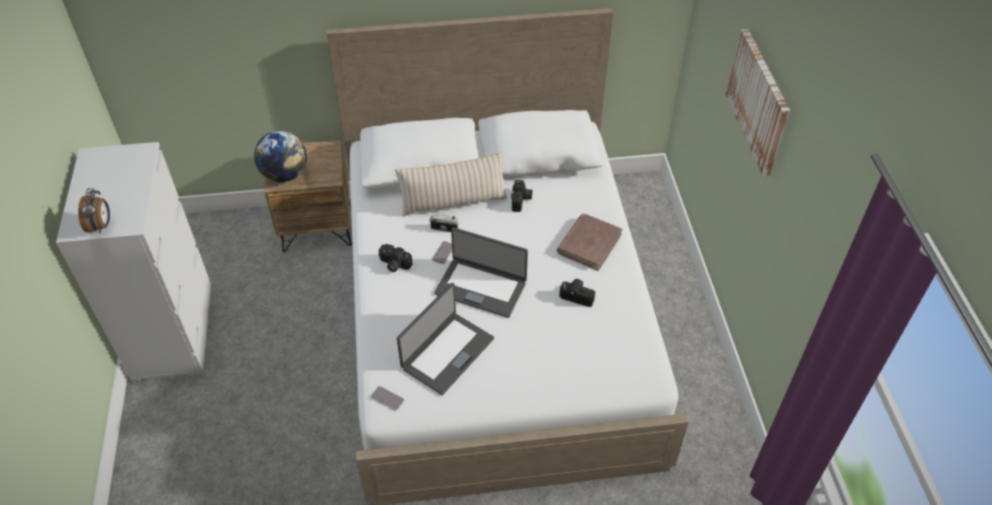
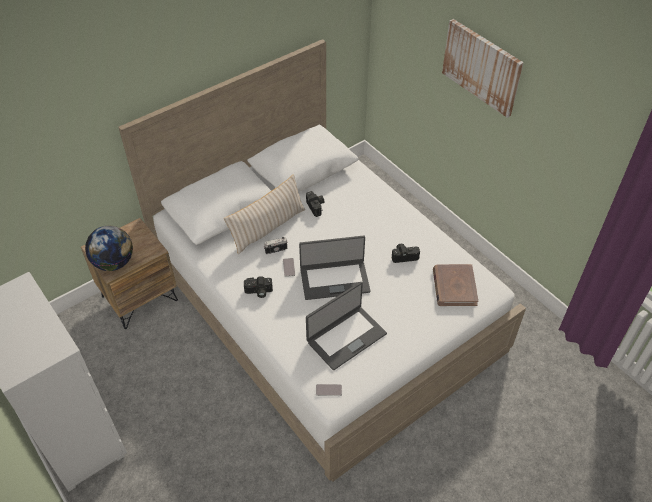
camera: 30 degrees left, 0 degrees up
(101, 226) = (35, 360): alarm clock -> none
(447, 353) = (346, 337): laptop -> laptop turned 45 degrees clockwise
(589, 243) = (385, 217): brown book -> brown book (454, 287)

